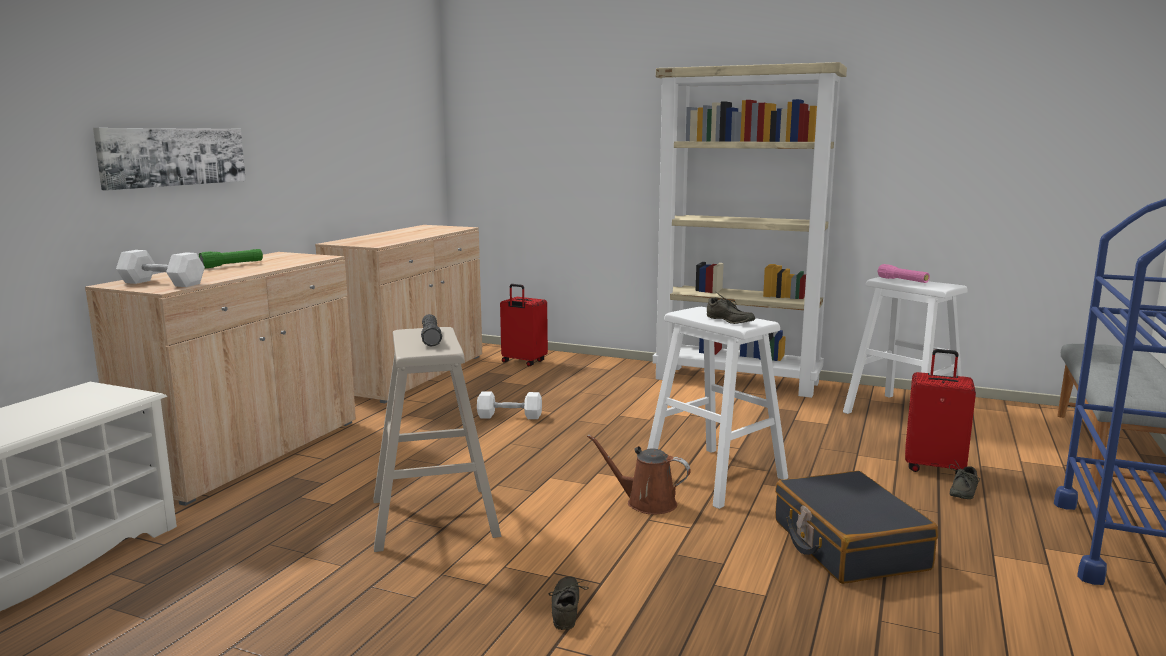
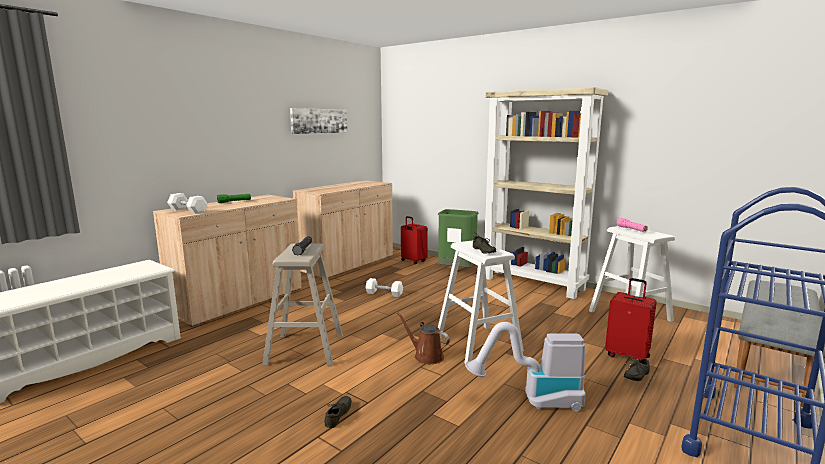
camera: 15 degrees right, 0 degrees up
(173, 157) = (207, 144): picture -> picture (319, 121)
(606, 372) = (457, 271): none -> green trash can
(848, 545) = (533, 401): black suitcase -> vacuum cleaner

